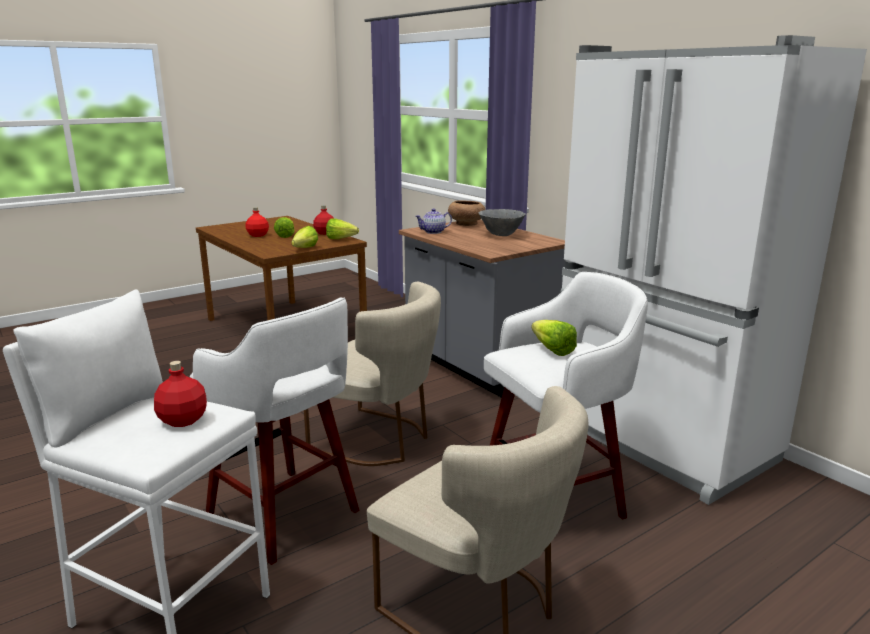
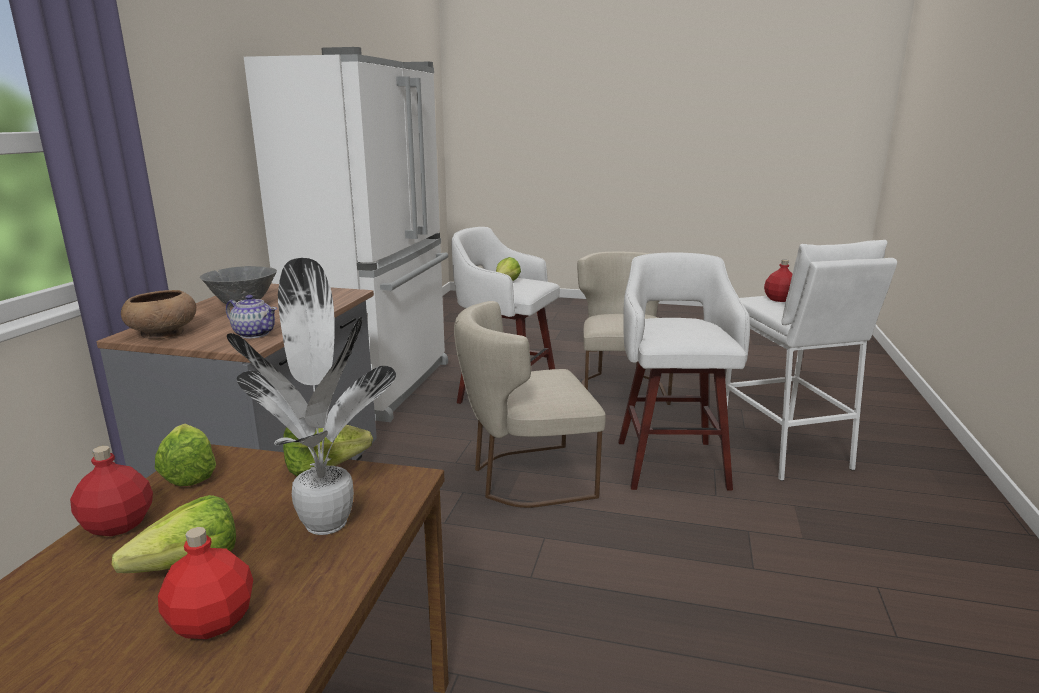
camera: 130 degrees left, 0 degrees up
(272, 245) = (327, 520): none -> potted plant
(378, 440) = (525, 477): beige chair -> beige chair turned 90 degrees counterclockwise

